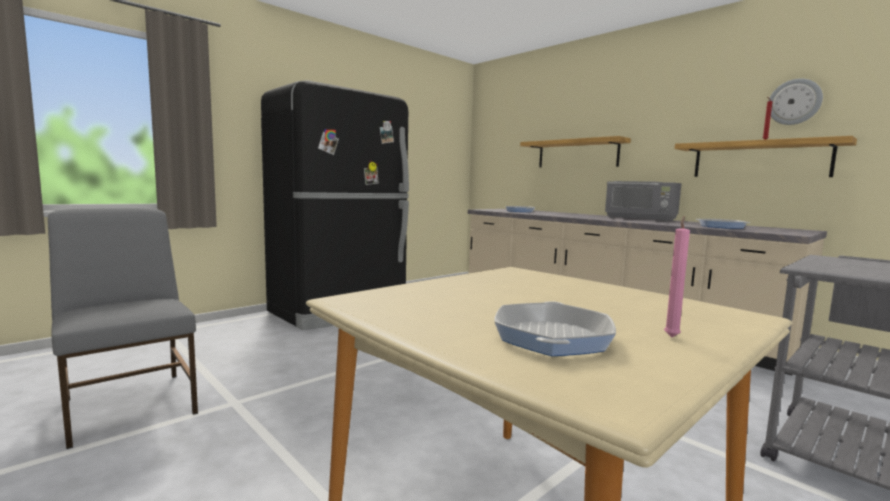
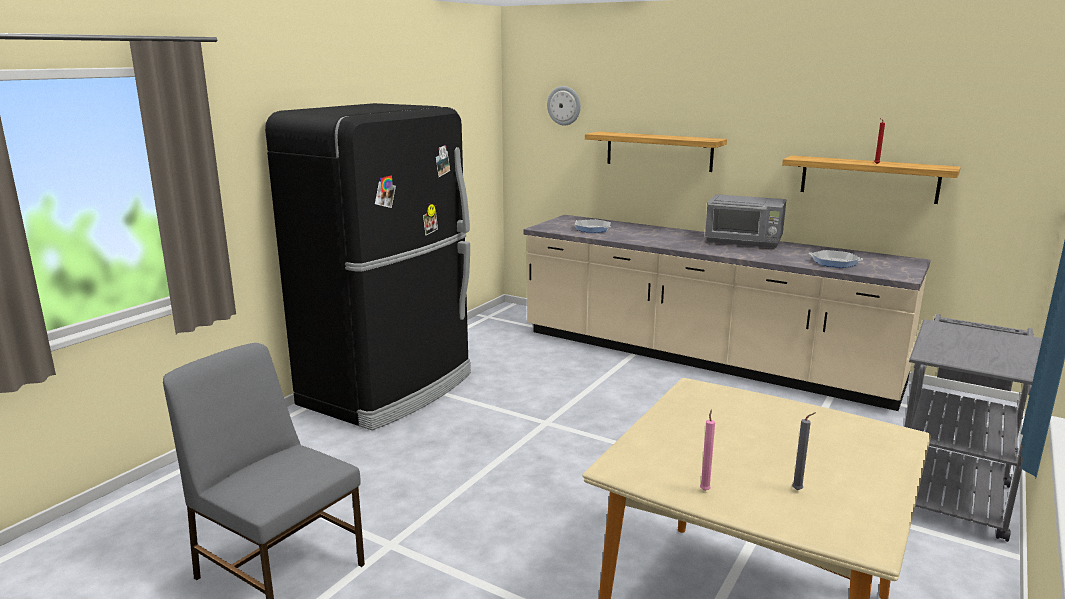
camera: 15 degrees left, 10 degrees up
(552, 337) = (799, 490): frying pan -> grey candle
(672, 336) = (868, 473): pink candle -> pink candle (705, 489)
(794, 102) = (904, 120): wall clock -> wall clock (564, 105)

